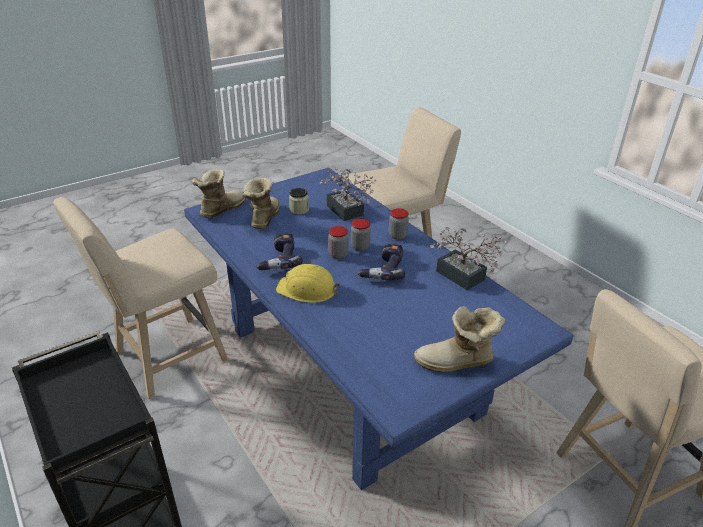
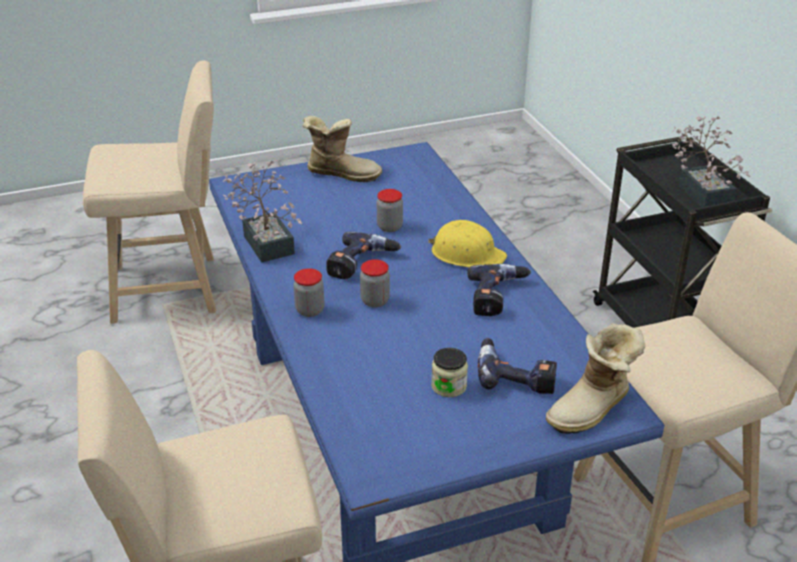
camera: 165 degrees left, 0 degrees up
(263, 219) = (515, 375): boot -> power drill
(338, 255) = (412, 293): jar -> jar (389, 227)
(346, 212) = (367, 367): potted plant -> potted plant (702, 191)

